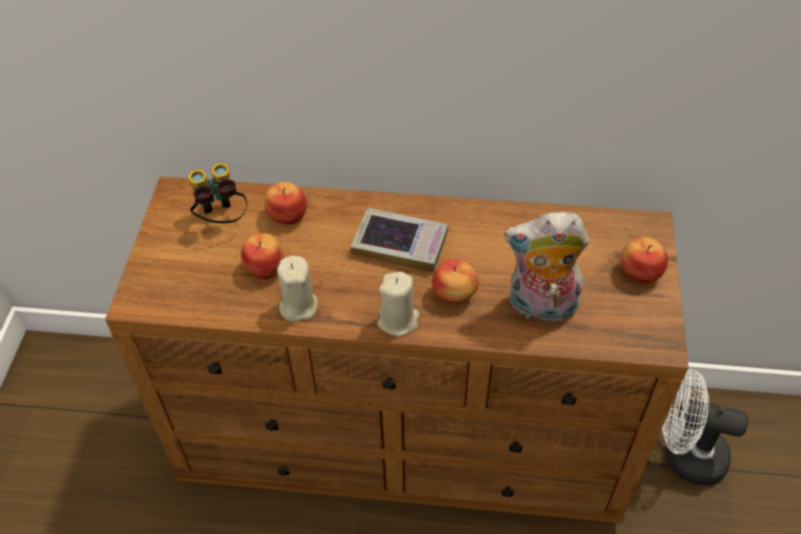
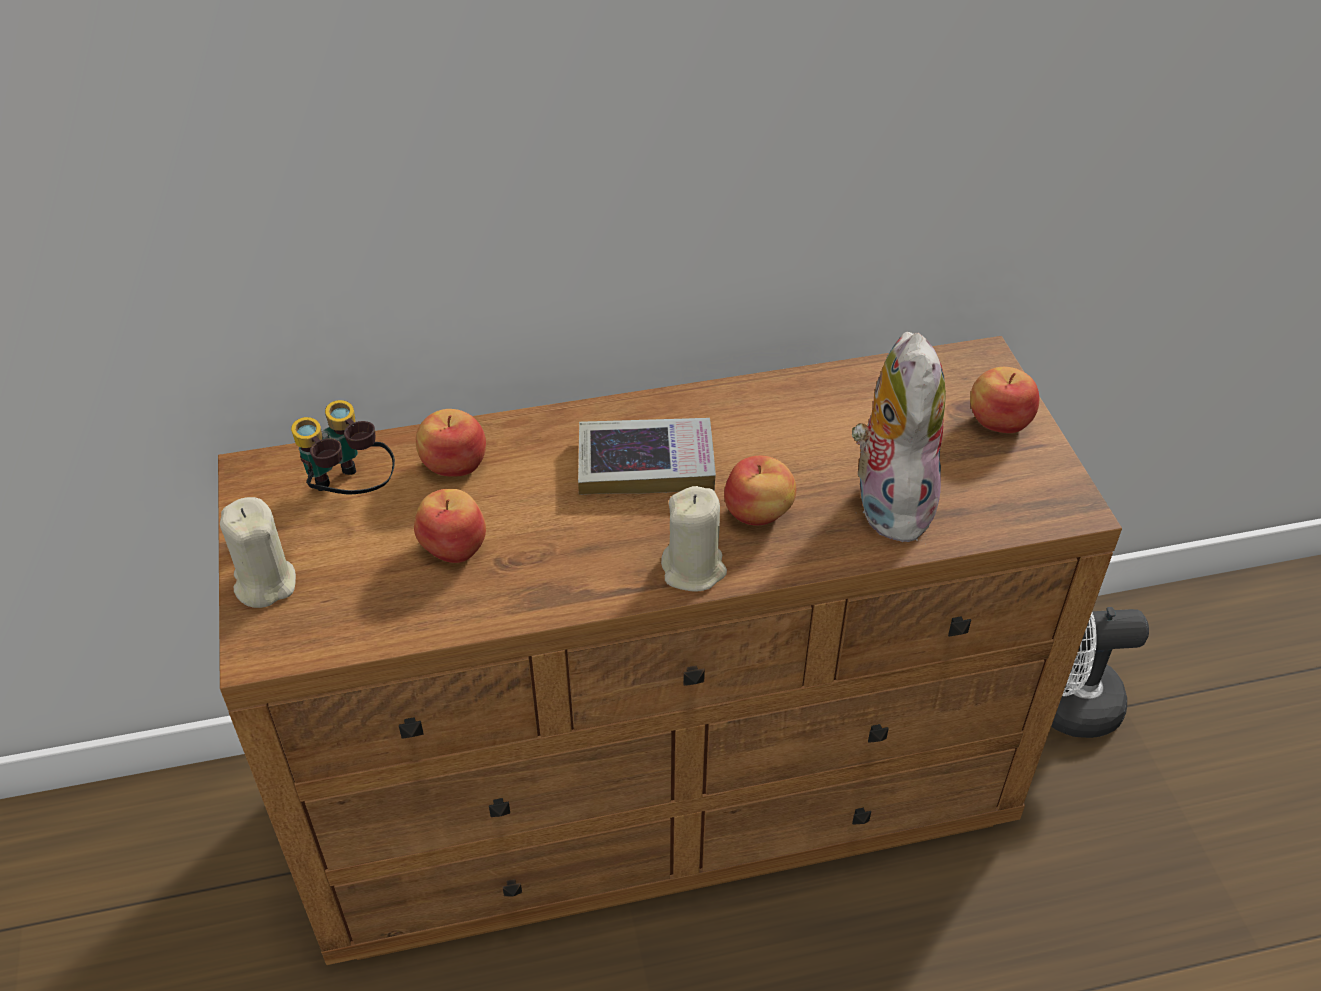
camera: 20 degrees left, 5 degrees down
(298, 306) = (531, 587): beige candle -> beige candle (264, 583)
(540, 307) = (888, 500): plush toy -> plush toy turned 105 degrees clockwise

